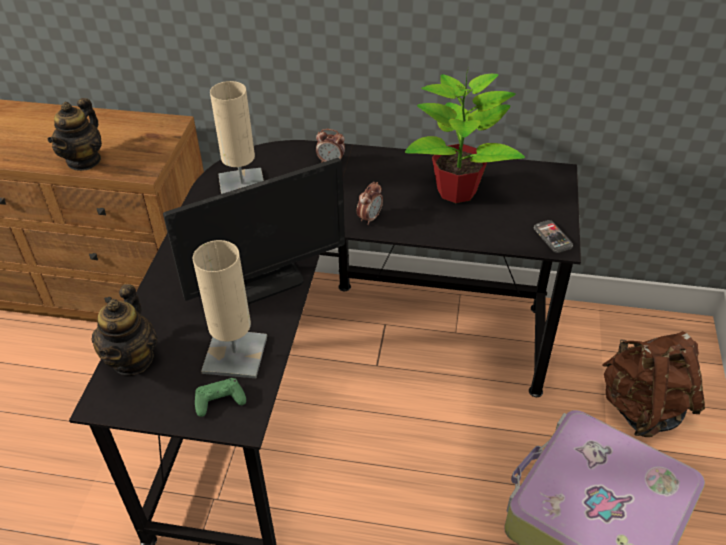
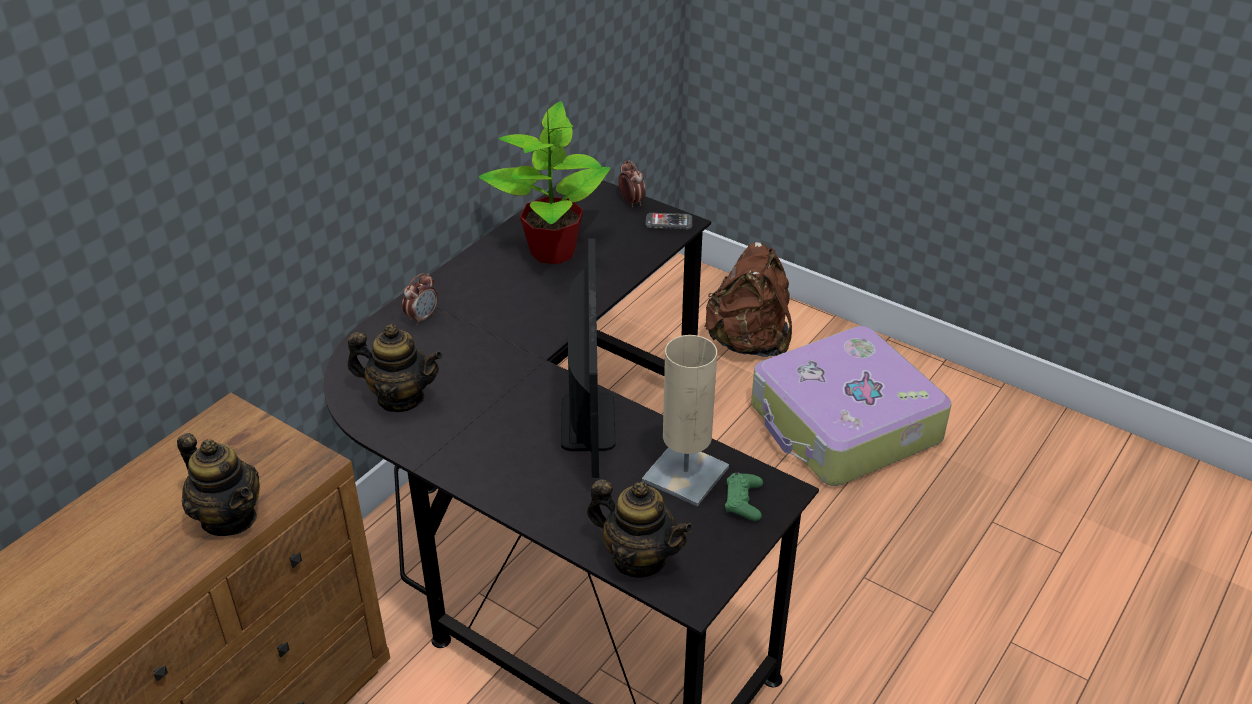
camera: 65 degrees left, 5 degrees down
(242, 185) = (400, 398): beige table lamp -> teapot
(370, 218) = (546, 320): alarm clock -> alarm clock (631, 202)

